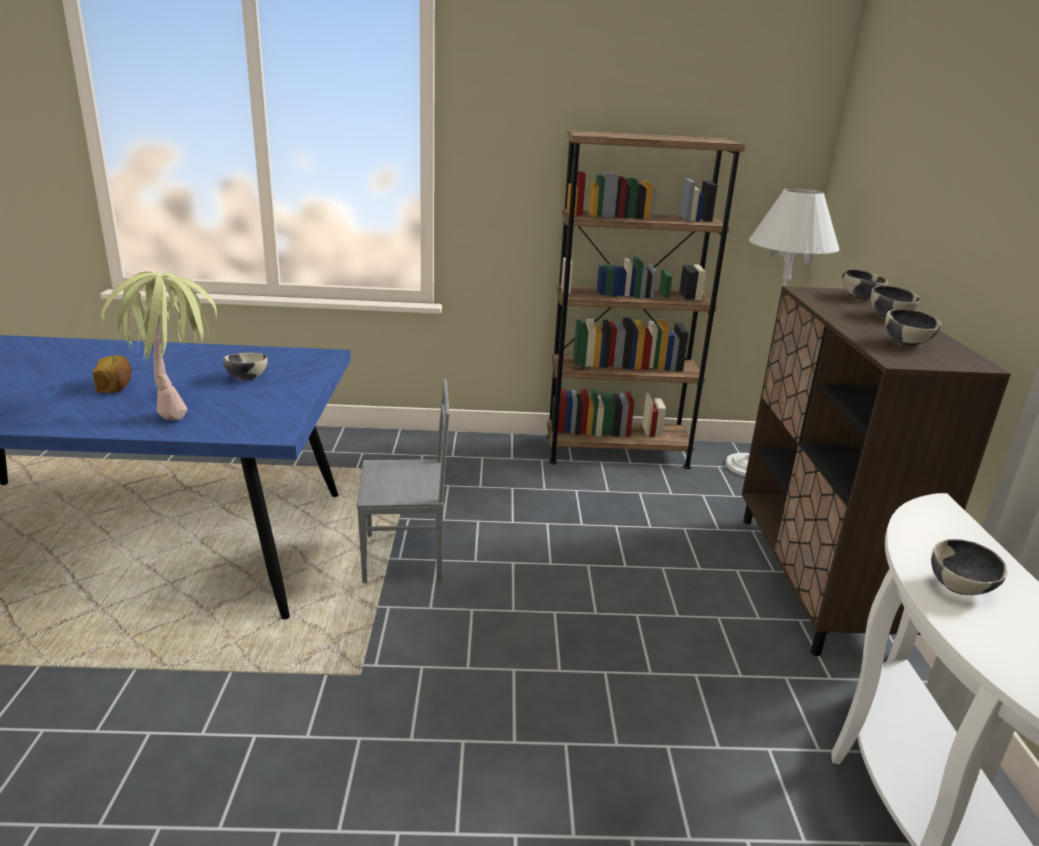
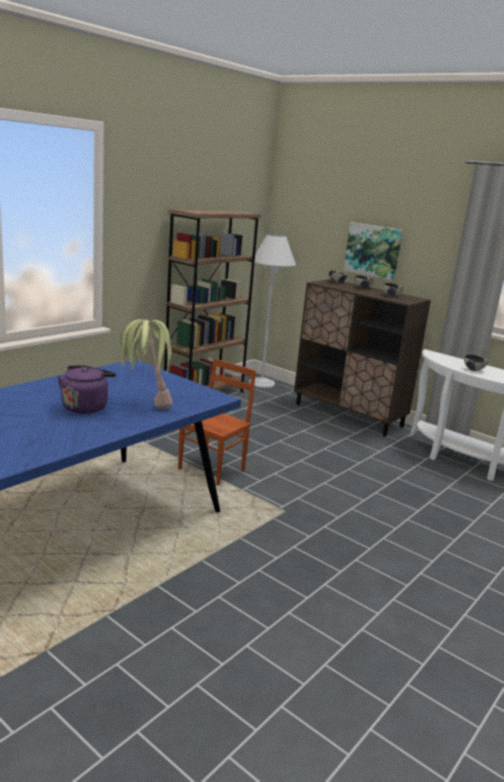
camera: 50 degrees left, 5 degrees down
(116, 386) = (86, 407): bread -> purple kettle
(247, 378) = (134, 384): bowl -> none
(405, 559) = (213, 470): grey chair -> brown chair
(949, 234) = (373, 250): none -> picture

